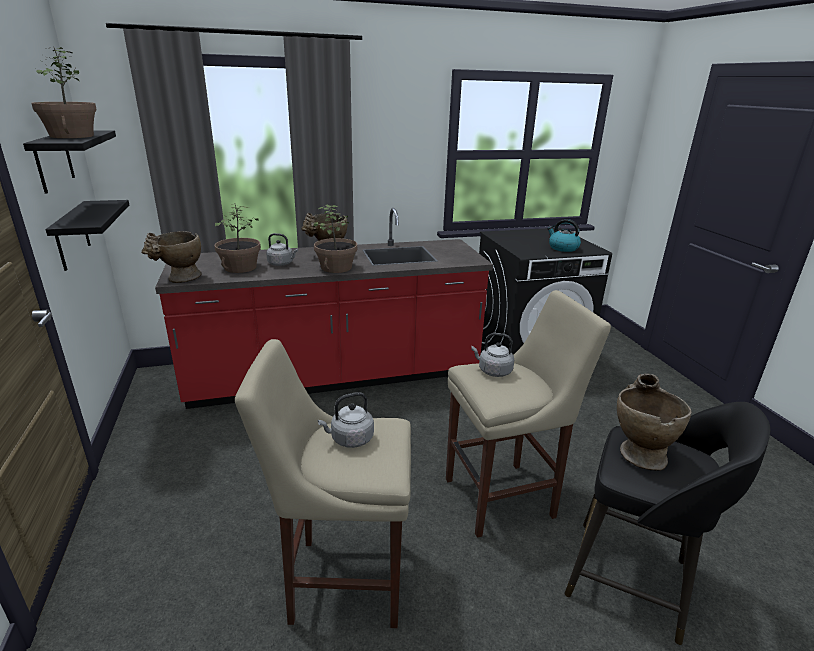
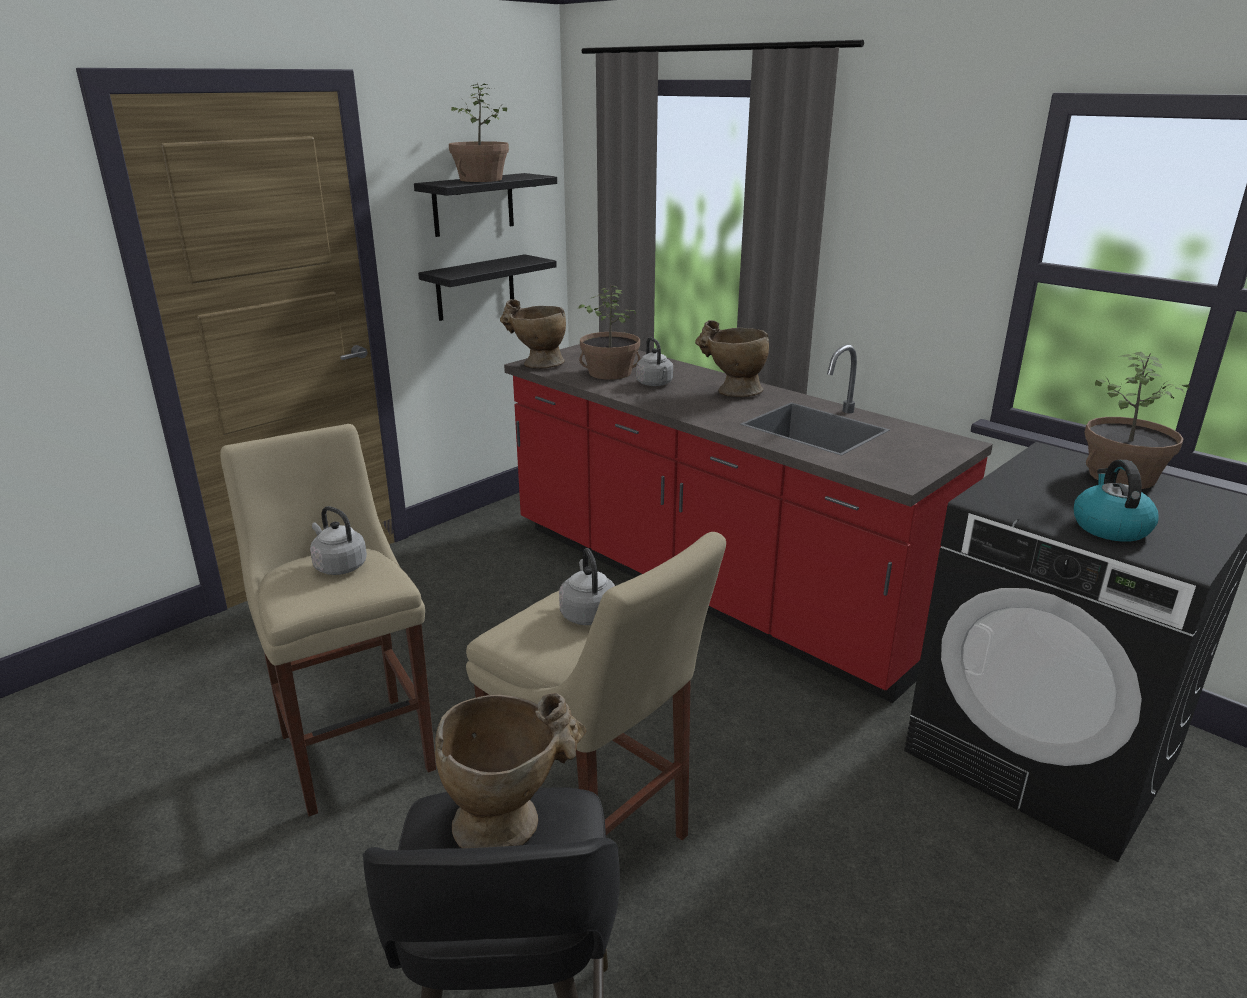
camera: 60 degrees right, 0 degrees up
(336, 268) = (692, 410): potted plant -> potted plant (1122, 477)

